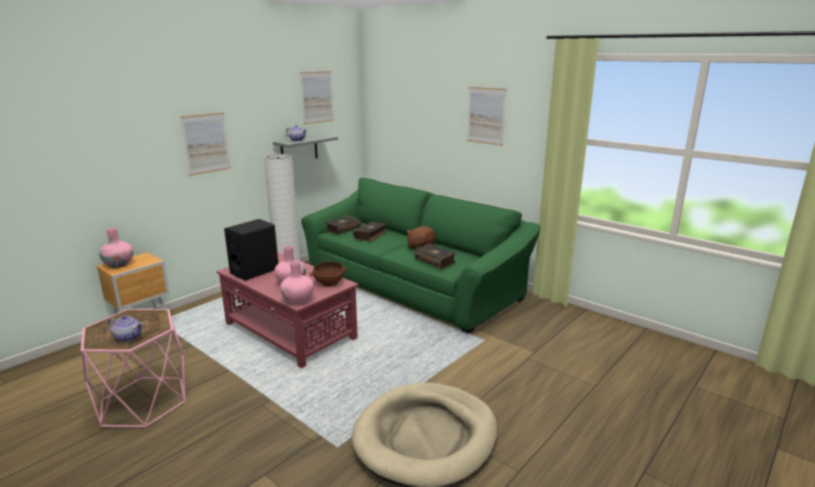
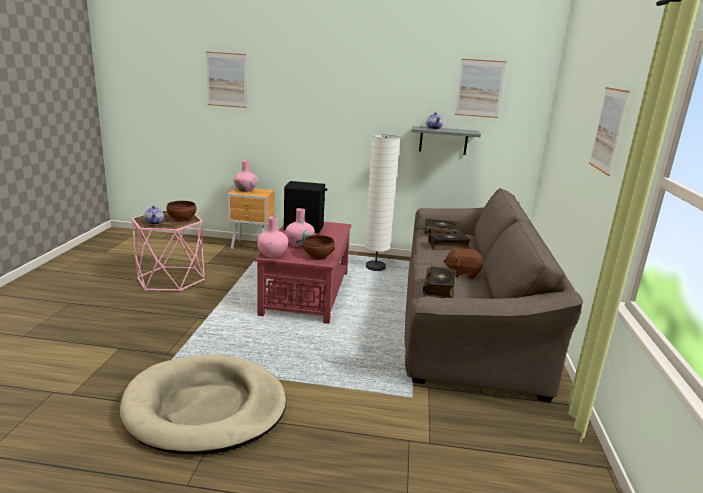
camera: 55 degrees right, 0 degrees up
(145, 319) = (181, 219): none -> brown bowl
(206, 143) = (342, 113): picture -> picture (226, 80)
(411, 284) = (466, 319): green sofa -> brown sofa

